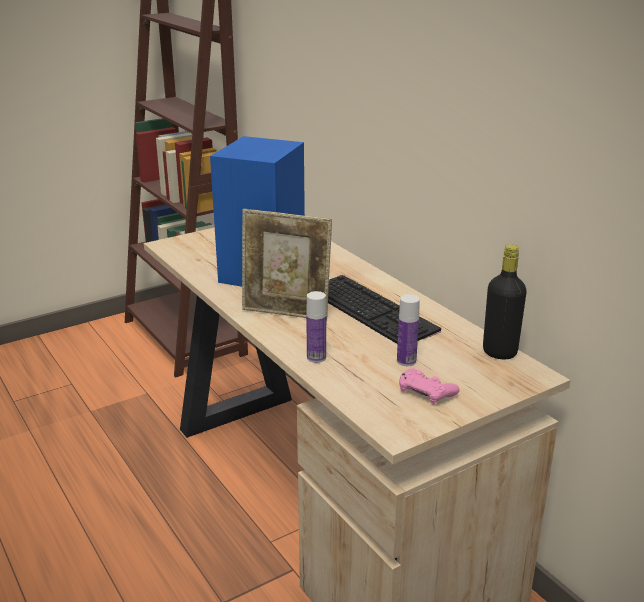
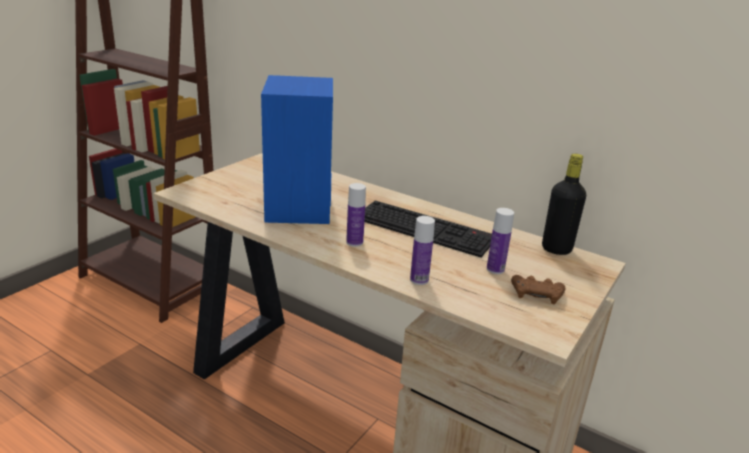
camera: 25 degrees left, 0 degrees up
(286, 313) = (354, 242): picture frame -> bottle
(426, 392) = (536, 294): pink game controller -> brown game controller

